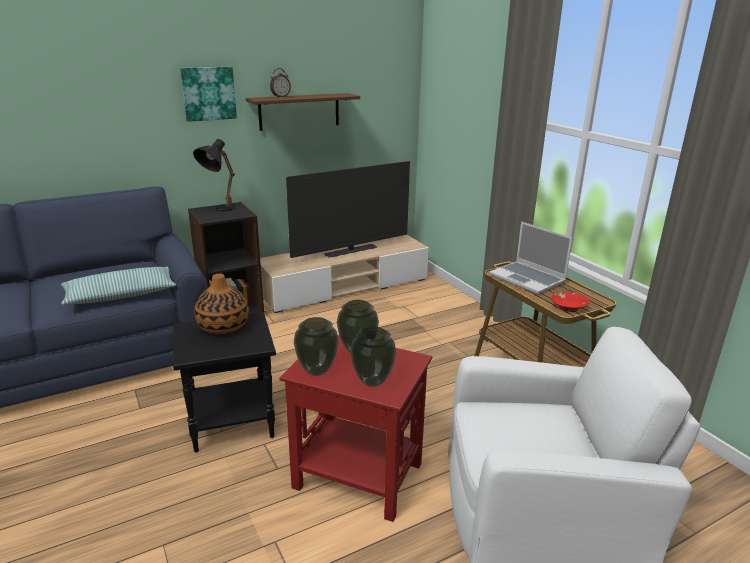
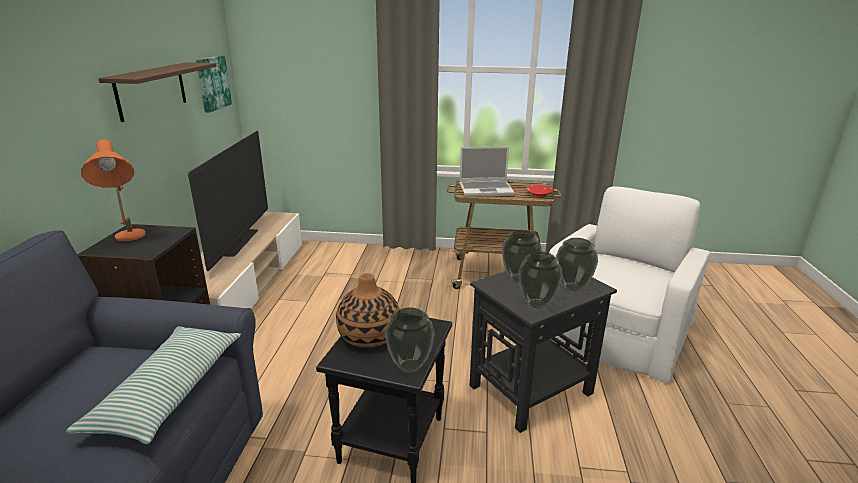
camera: 55 degrees left, 0 degrees up
(198, 353) = (410, 365): none -> vase
(208, 93) = (56, 76): picture -> picture (212, 83)
(219, 210) = (128, 240): black table lamp -> orange table lamp
(280, 97) = (140, 72): alarm clock -> none
(356, 475) = (529, 390): red side table -> black side table

